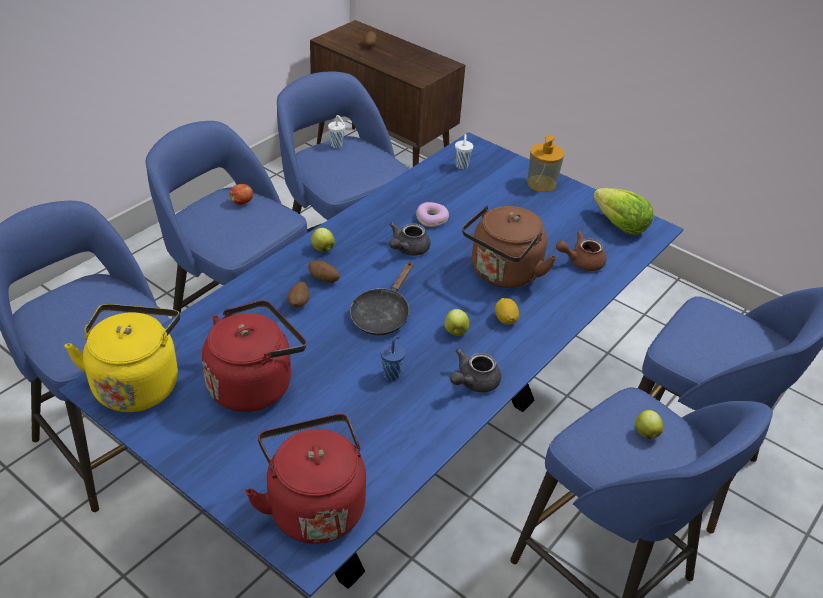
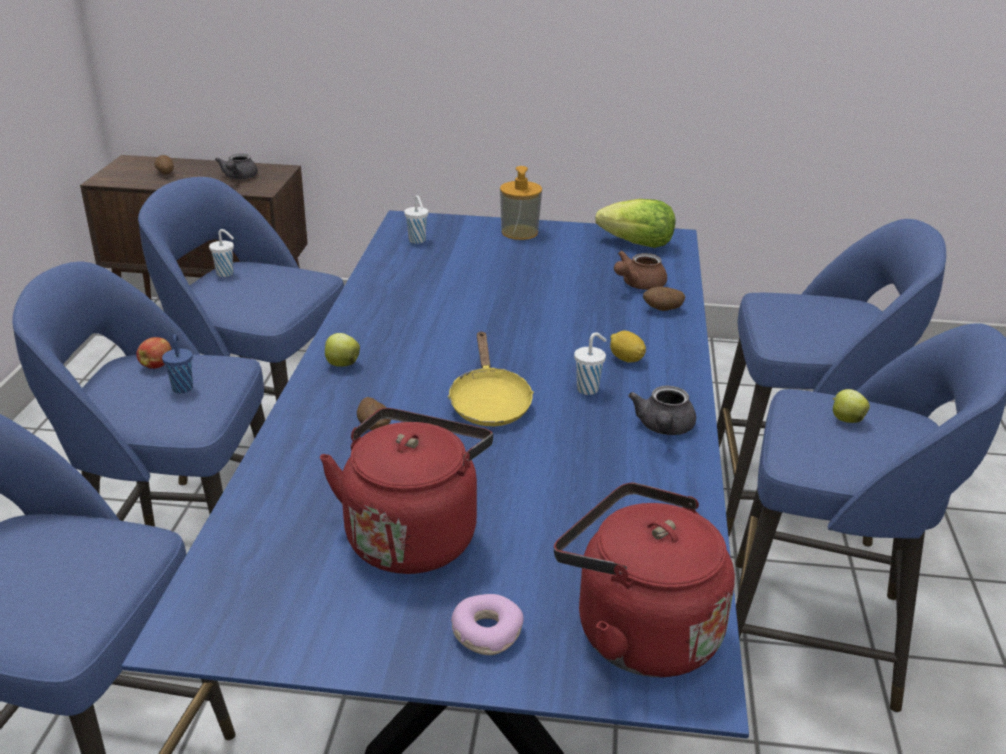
camera: 30 degrees left, 10 degrees down
(137, 383) = (244, 603): yellow kettle -> none
(323, 280) = (378, 394): potato -> potato (662, 310)
(382, 314) = (489, 403): black frying pan -> yellow frying pan
(391, 374) = (568, 456): blue cup -> blue cup (182, 387)
(407, 249) = (445, 332): grey teapot -> grey teapot (238, 178)
(431, 219) = (439, 296): donut -> donut (486, 632)
(455, 332) = (588, 389): apple -> white cup
(503, 274) = (575, 320): brown kettle -> none

